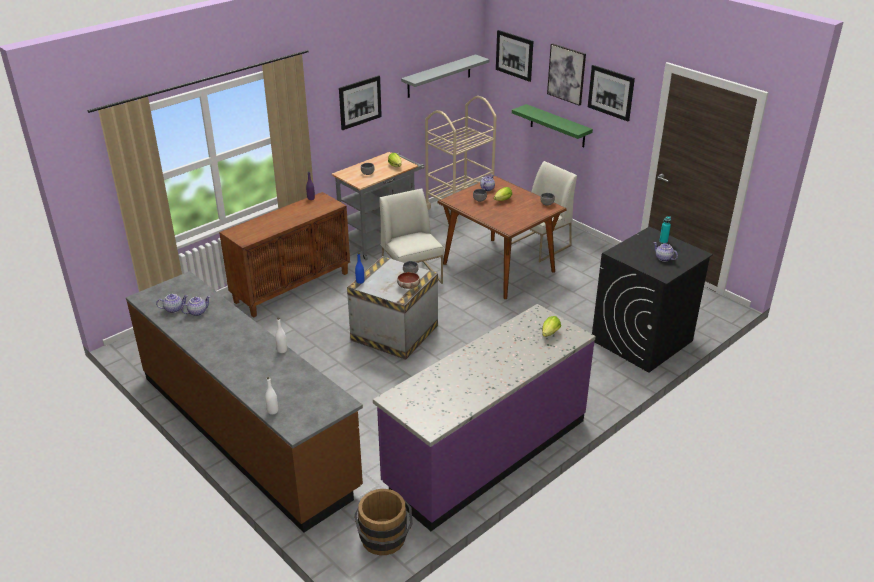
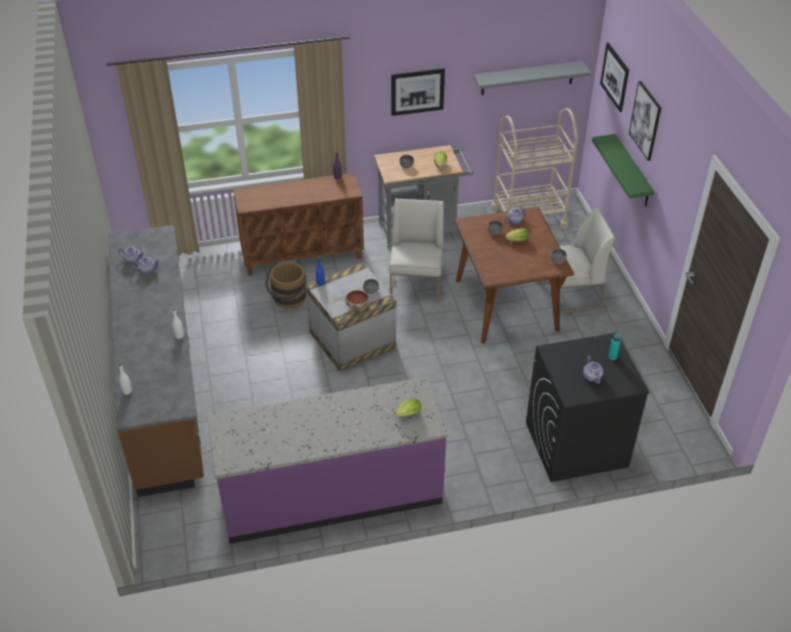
camera: 30 degrees right, 10 degrees up
(384, 541) = (188, 534): brown bucket -> brown bucket (288, 300)
(610, 92) = (671, 161): picture -> none

